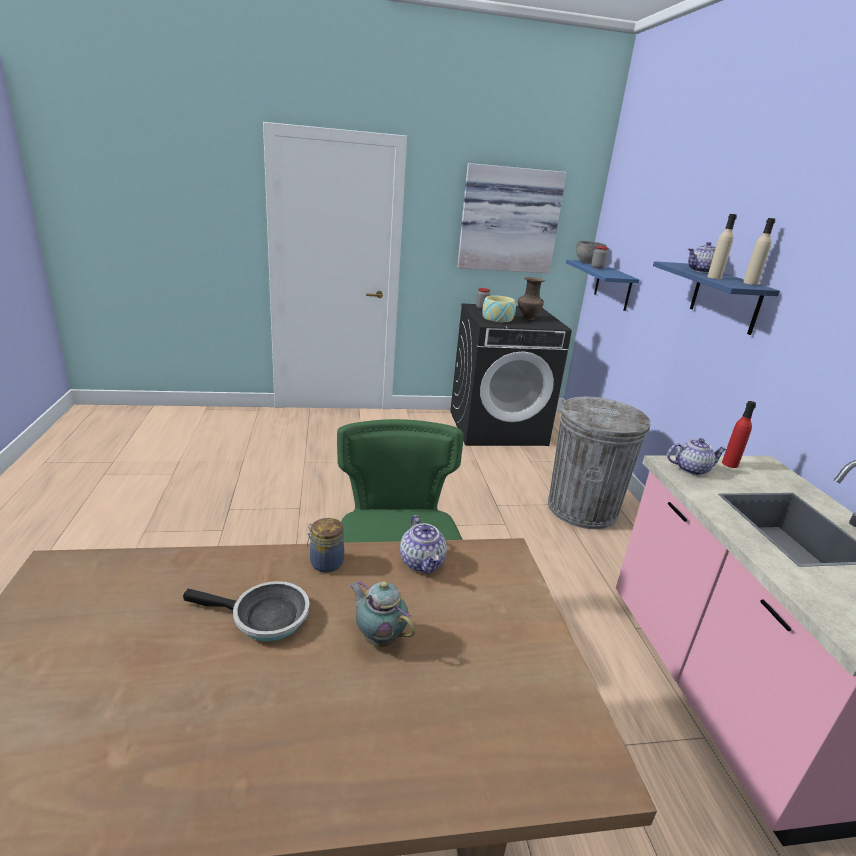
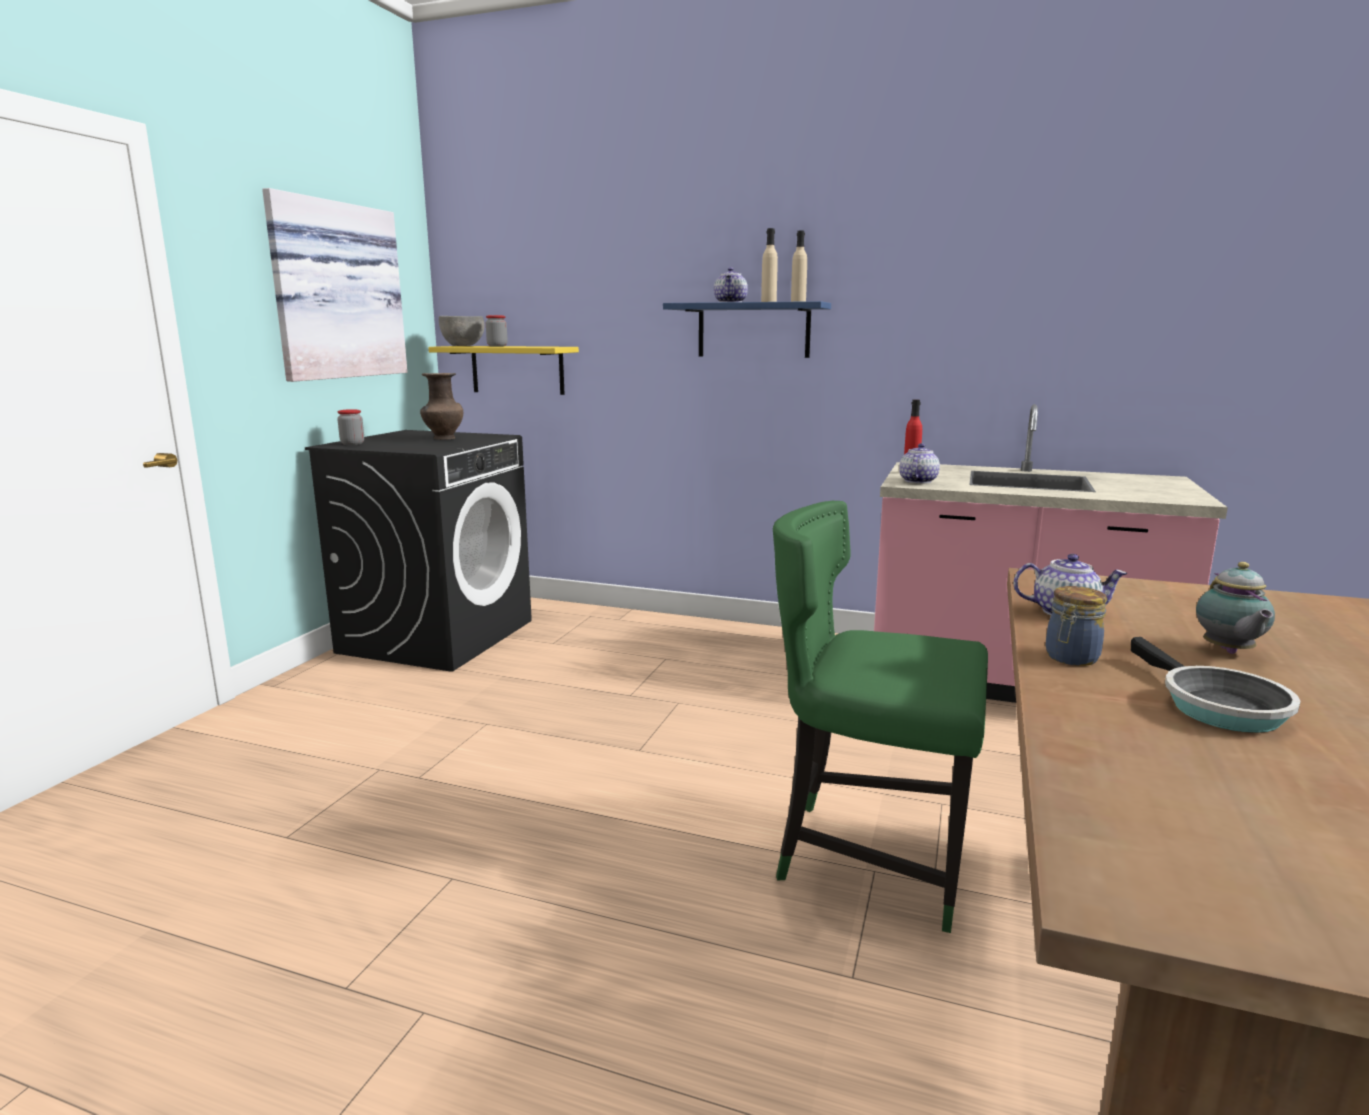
camera: 60 degrees left, 10 degrees down
(264, 618) = (1216, 706): frying pan -> frying pan turned 135 degrees clockwise
(379, 637) = (1228, 652): teapot -> teapot turned 60 degrees counterclockwise
(497, 318) = (419, 446): bowl -> none
(582, 508) = (689, 648): grey trash can -> none
(612, 286) = (517, 370): blue shelf -> yellow shelf

